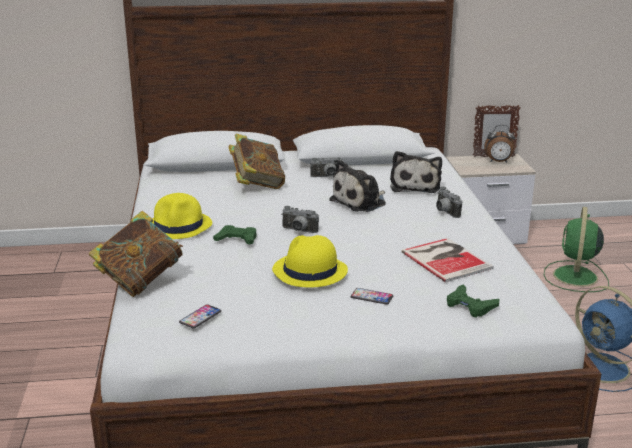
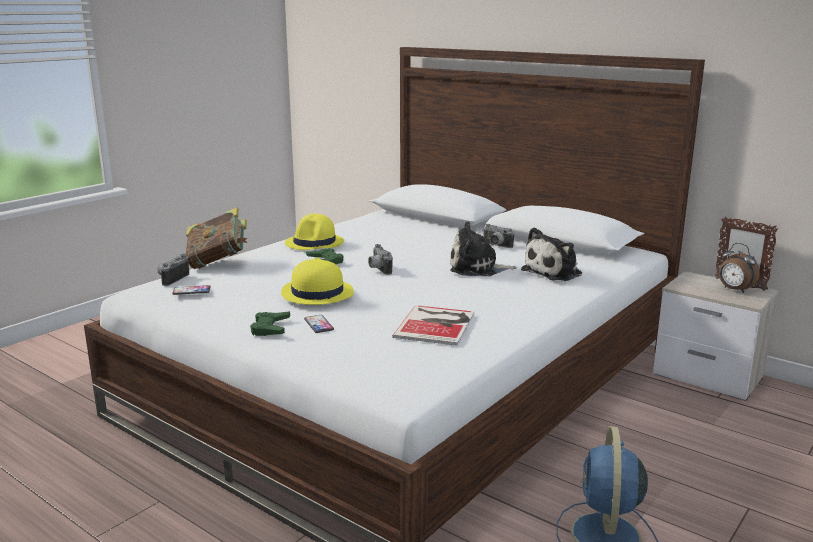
camera: 45 degrees right, 5 degrees down
(257, 184) = (430, 235): book -> none
(445, 212) = (529, 297): camera -> camera (172, 279)
(470, 306) = (368, 359): green game controller -> green game controller (270, 328)
(575, 277) = (745, 451): green fan -> none

